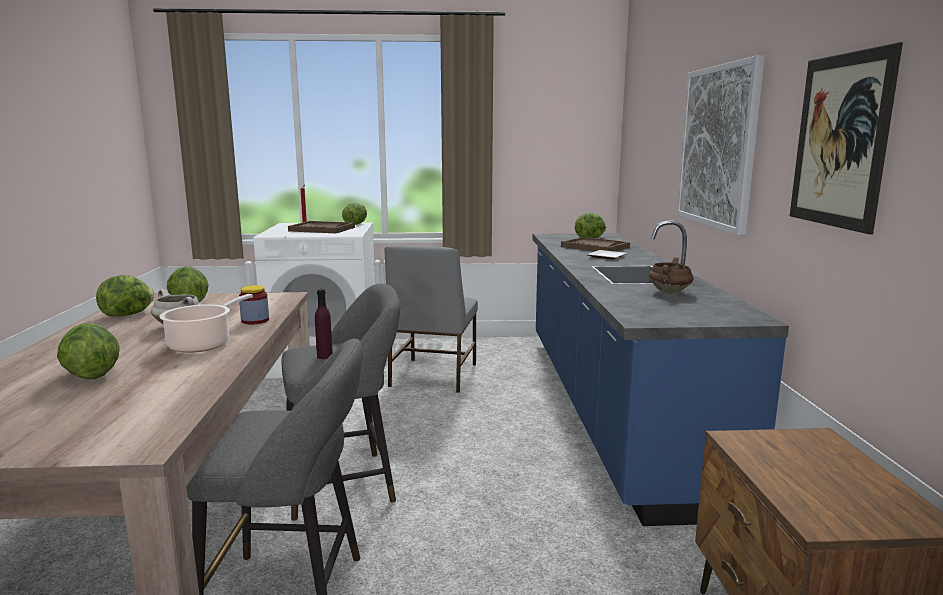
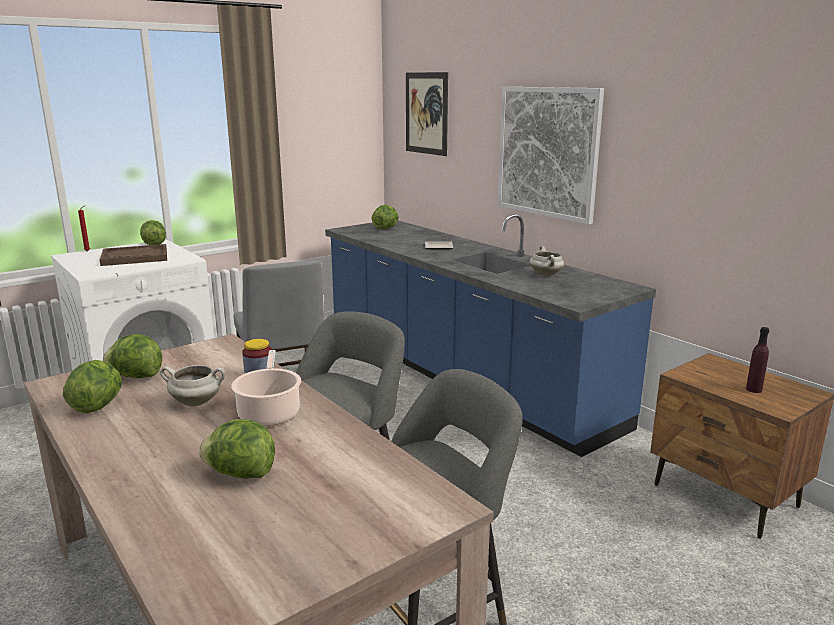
camera: 35 degrees left, 5 degrees up
(324, 356) = (332, 394): purple bottle -> purple bottle (754, 389)
(595, 247) = (409, 238): brown tray -> none
(669, 292) = (546, 275): brown cooking pot -> white cooking pot
(839, 141) = (695, 161): picture -> picture (426, 113)

